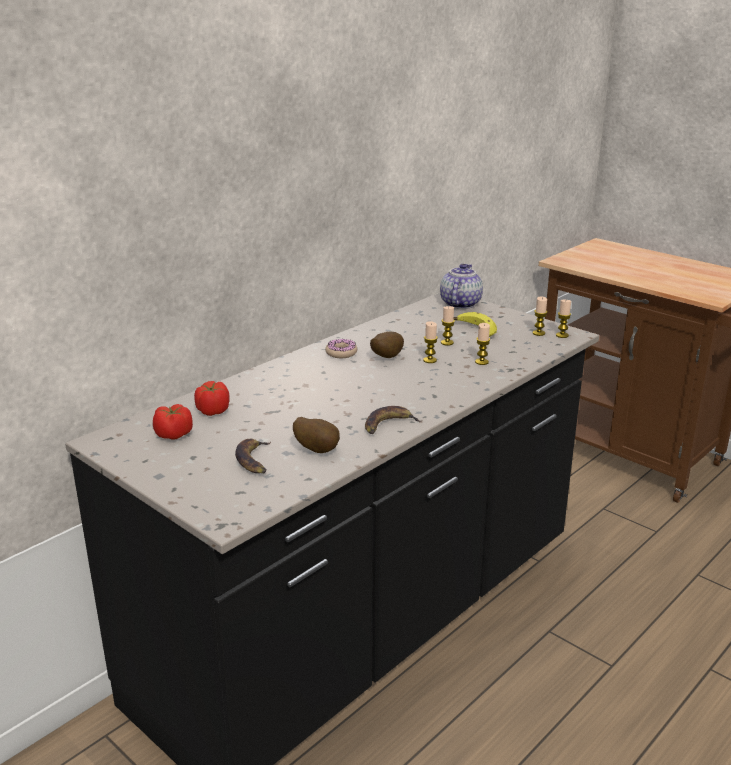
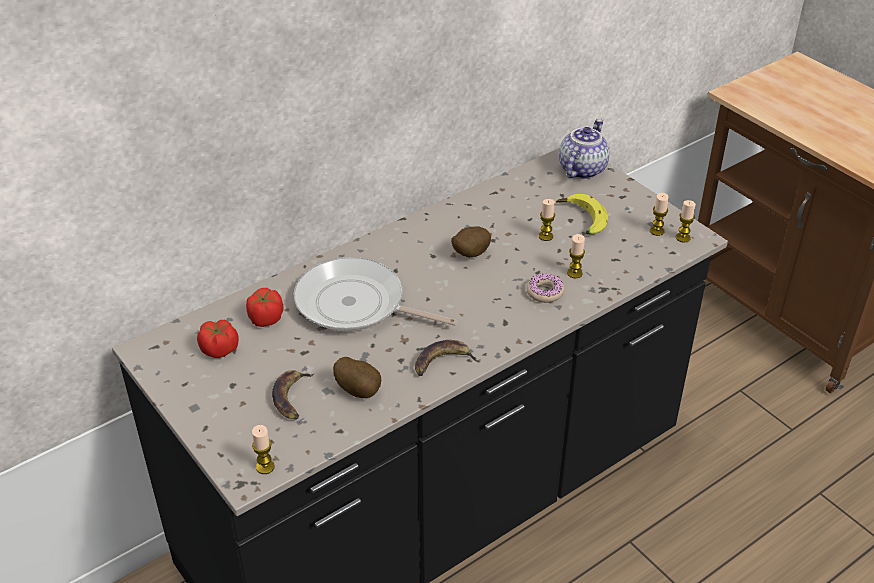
camera: 10 degrees right, 15 degrees up
(295, 396) = (356, 305): none -> frying pan
(341, 353) = (423, 241): donut -> donut (544, 292)
(430, 360) = (517, 264): candle -> candle (265, 467)

